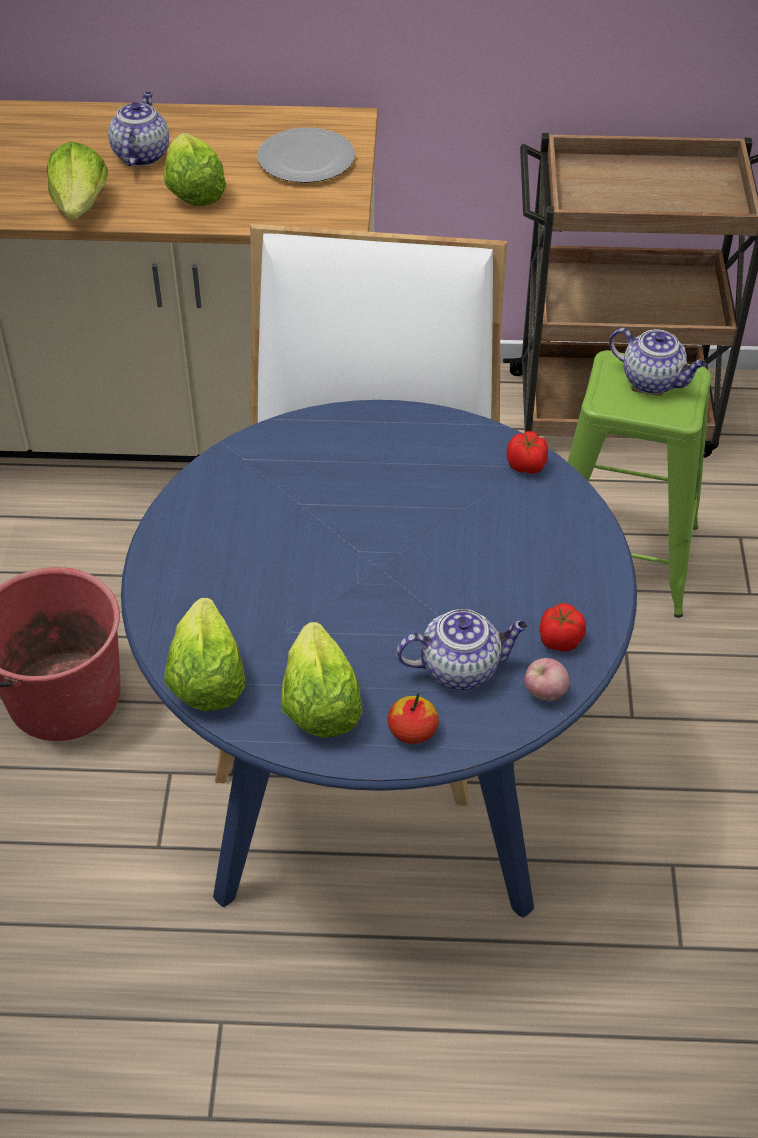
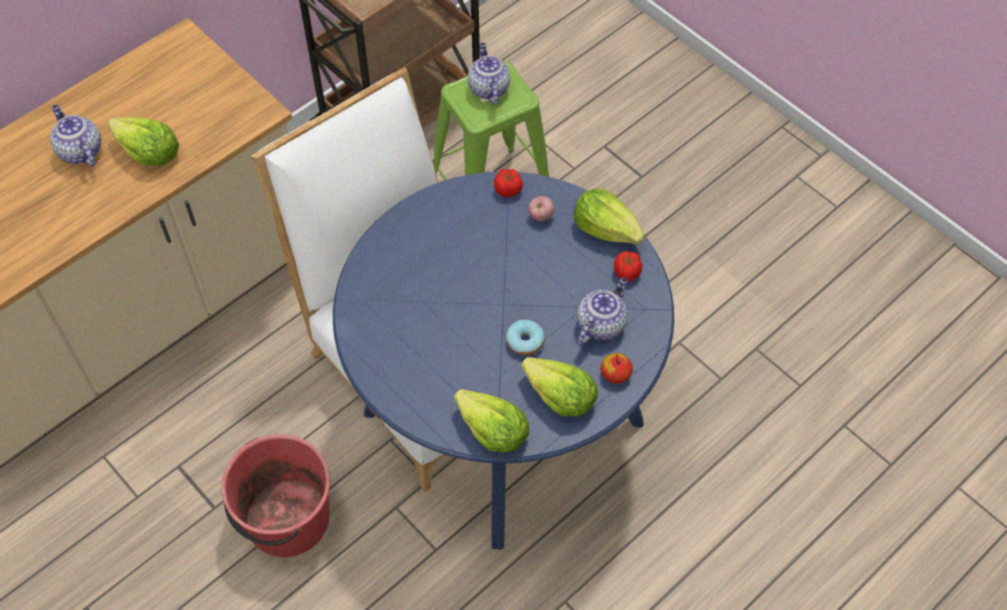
camera: 45 degrees left, 10 degrees up
(80, 206) = (89, 214): lettuce -> lettuce (606, 229)
(307, 160) = (191, 84): plate -> none
(354, 620) = (525, 341): none -> donut
(544, 693) = (650, 305): apple -> apple (541, 216)
(653, 381) = (488, 88): teapot -> teapot turned 90 degrees counterclockwise

